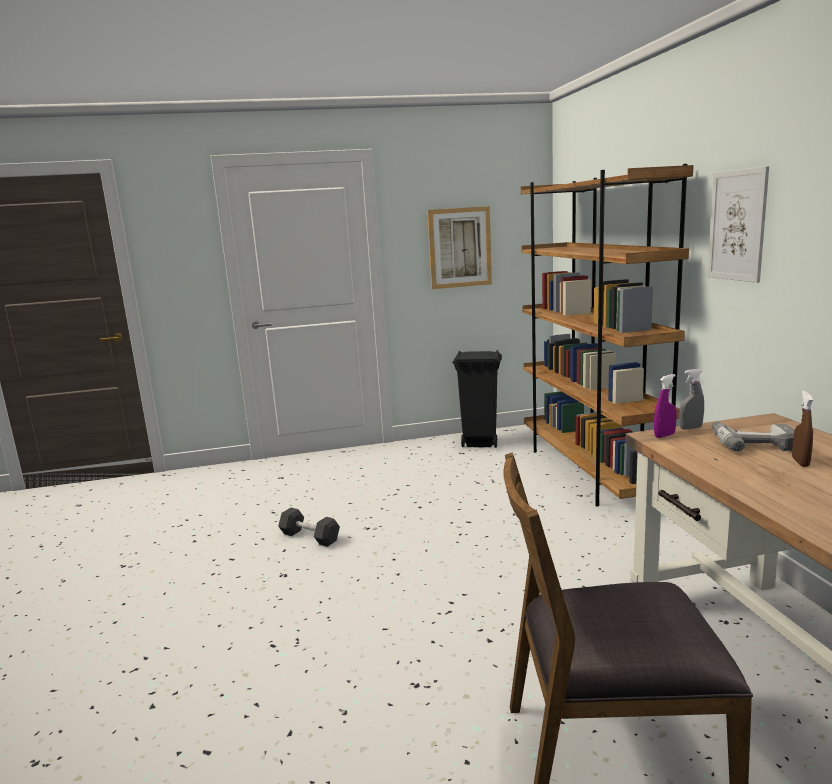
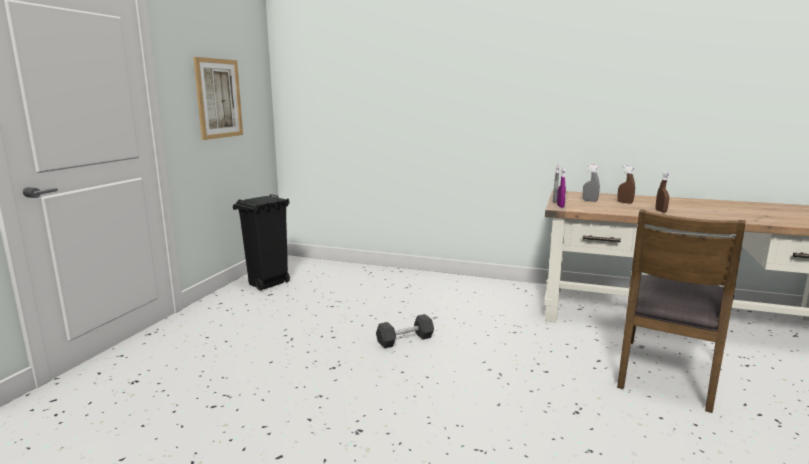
camera: 60 degrees left, 0 degrees up
(310, 537) = (304, 399): black dumbbell -> black dumbbell (405, 340)
(589, 472) = (381, 274): brown bookcase -> none
(737, 225) = (509, 83): picture -> none
(751, 442) = (590, 201): power drill -> grey spray bottle
(792, 493) = (661, 211): none -> brown spray bottle

